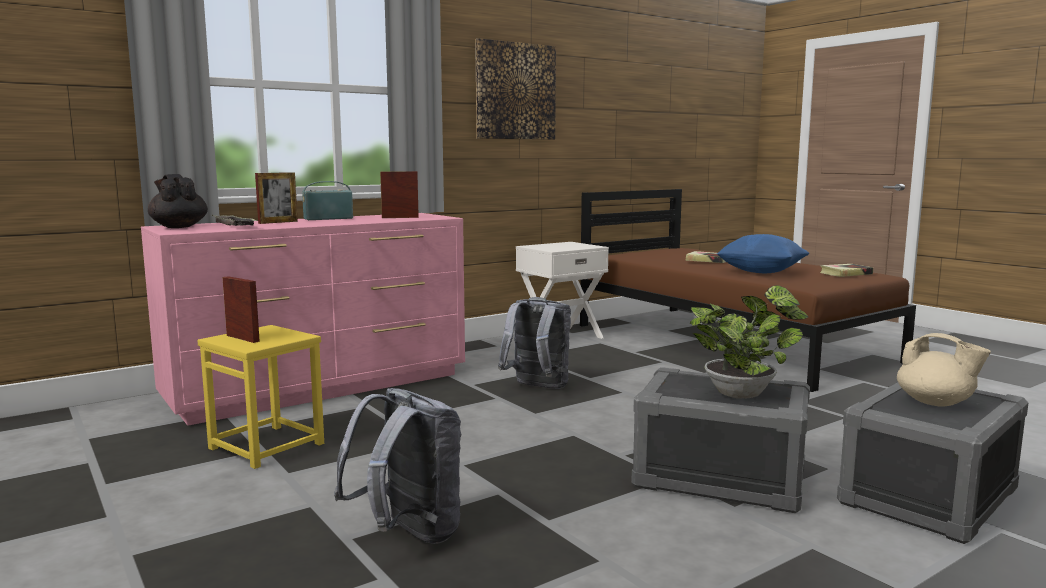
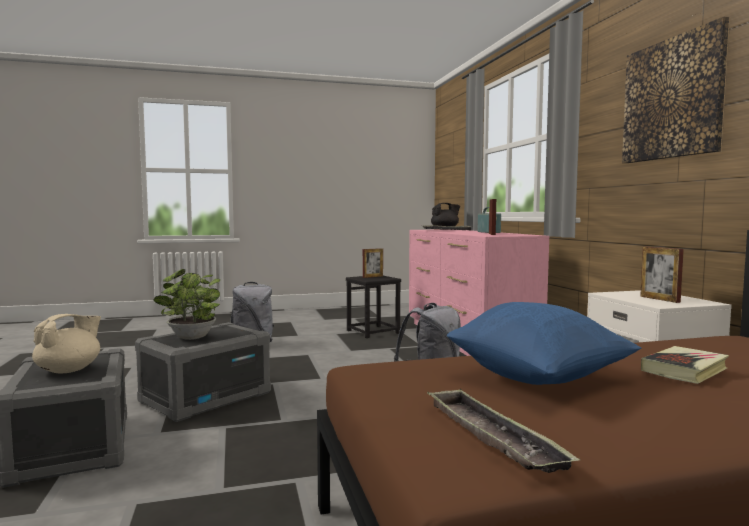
camera: 110 degrees right, 5 degrees down
(267, 446) = (373, 332): yellow stool -> black stool
(278, 222) = (465, 231): picture frame -> picture frame (659, 299)
(845, 274) = (491, 436): book -> tray
(936, 403) = (69, 370): beige teapot -> beige teapot turned 150 degrees clockwise

